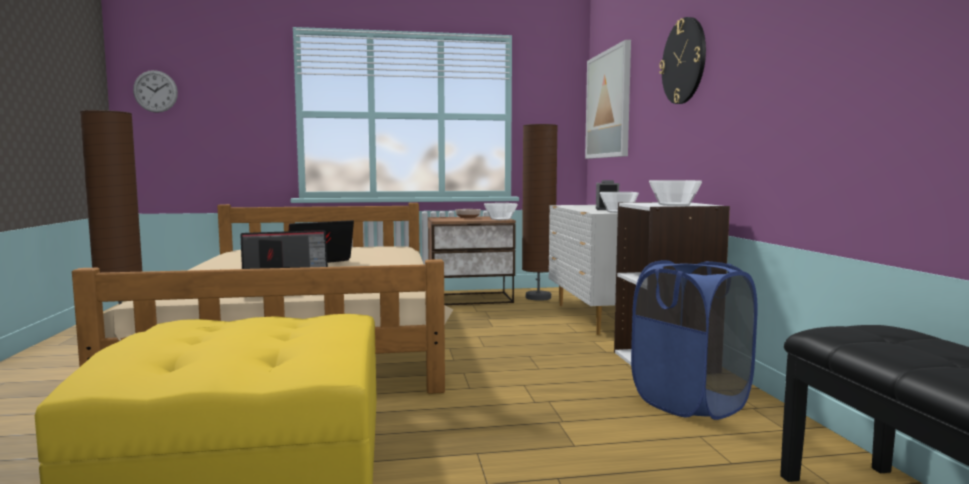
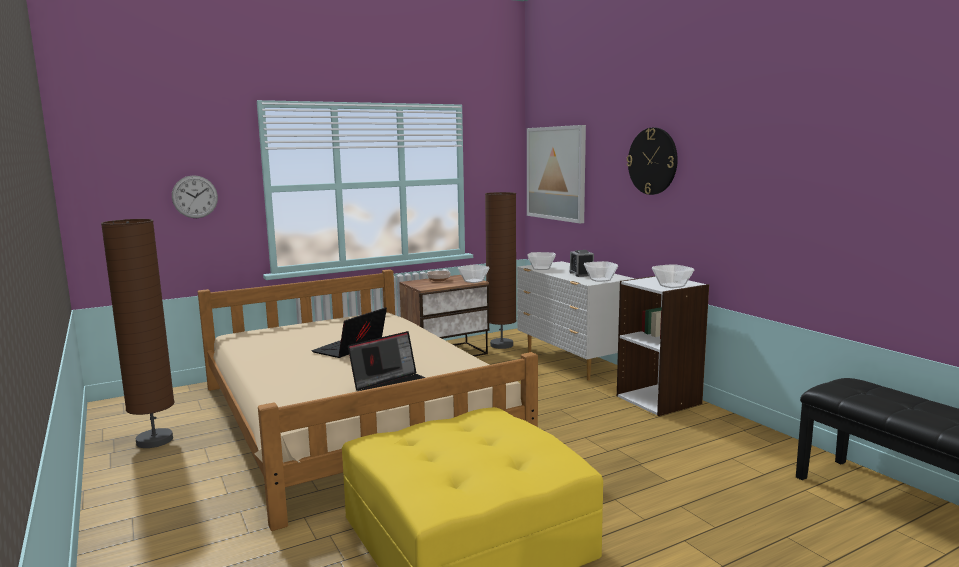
camera: 20 degrees left, 5 degrees up
(155, 91) = (110, 173): wall clock -> wall clock (195, 197)
(571, 206) = (541, 268): none -> bowl
(690, 402) = (704, 432): blue laundry basket -> none

